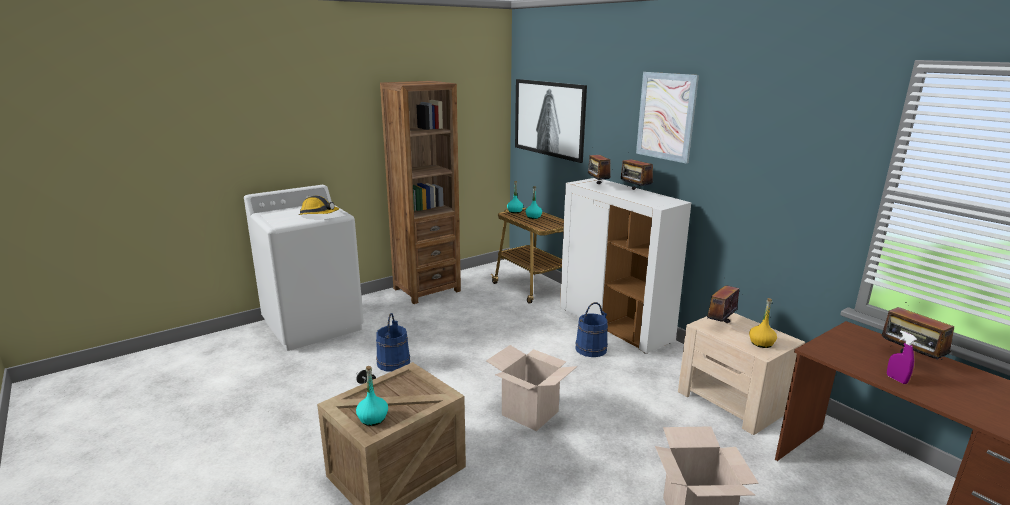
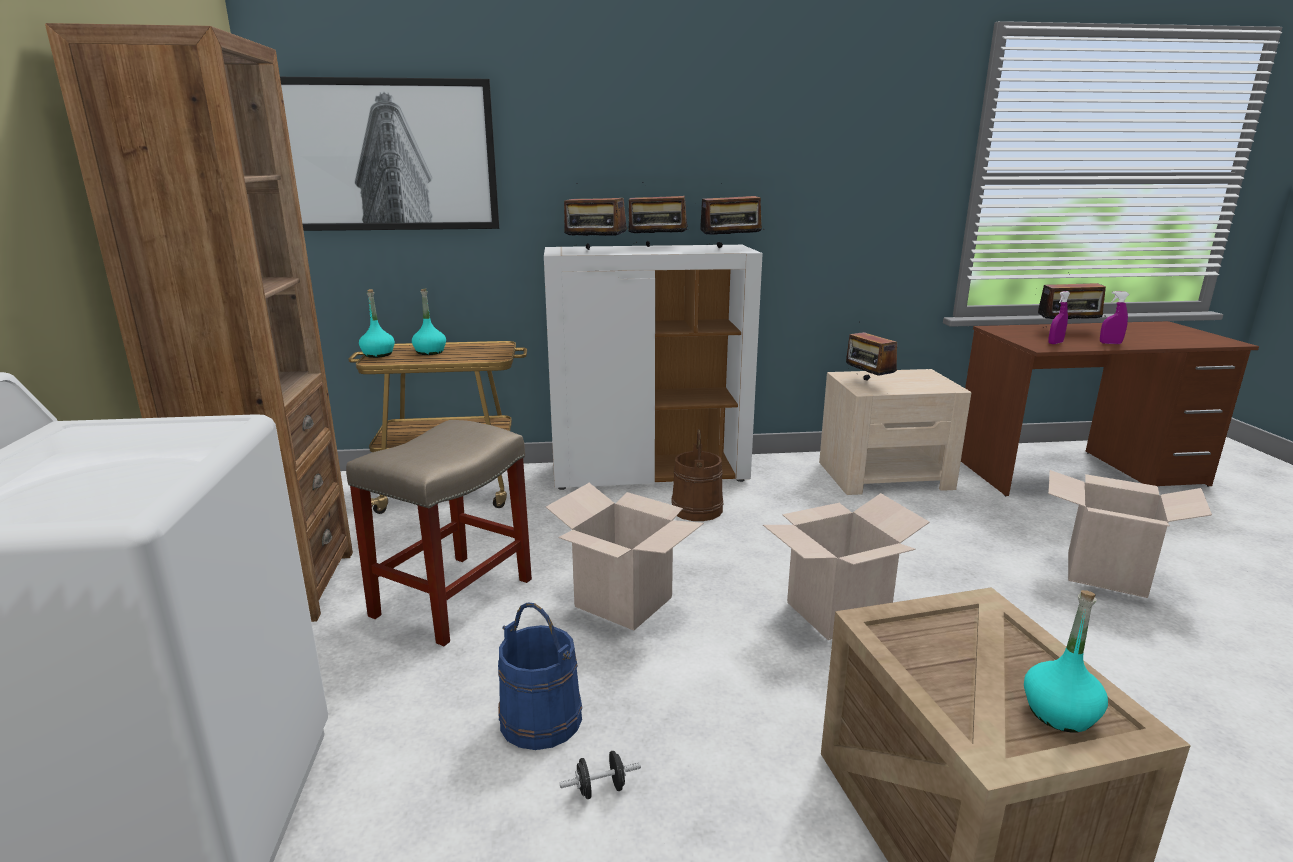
camera: 60 degrees left, 0 degrees up
(319, 215) = (163, 445): hard hat -> none
(451, 320) = (454, 596): none -> beige stool
(482, 355) = (624, 602): none -> cardboard box
(591, 349) = (696, 509): blue bucket -> brown bucket
(663, 203) = (731, 248): none -> radio
(666, 116) = (675, 120): picture -> none
(761, 343) = (927, 382): yellow bottle -> none
(844, 355) = (1055, 343): none -> purple spray bottle

